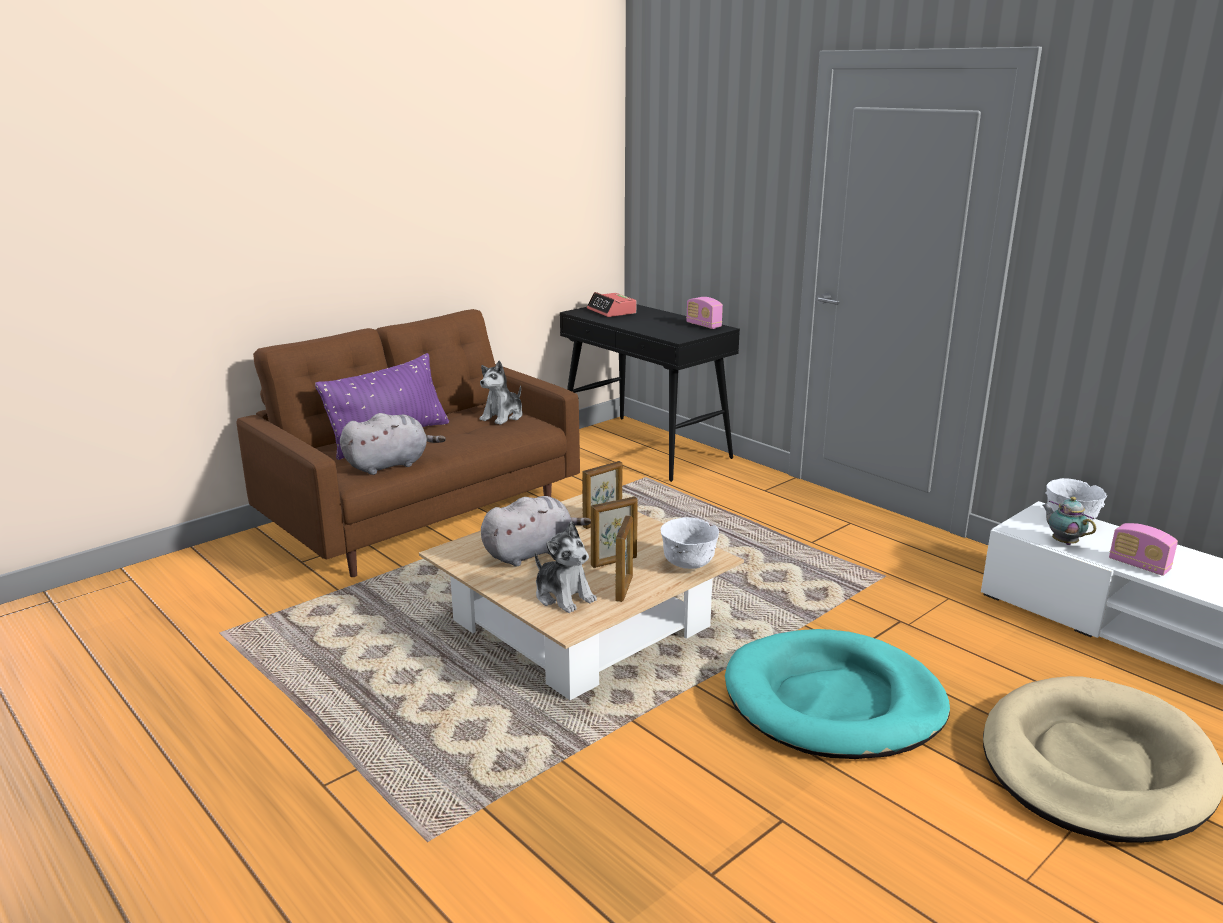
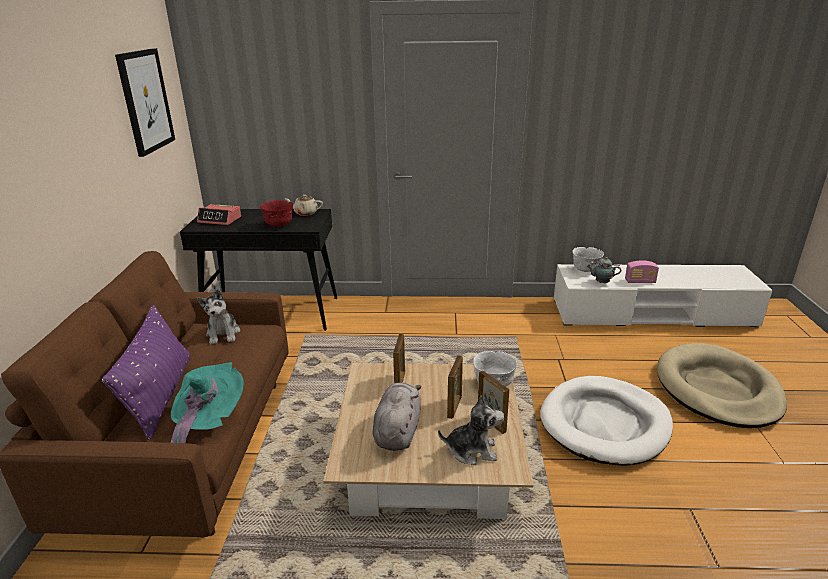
camera: 45 degrees left, 5 degrees up
(390, 465) = (208, 420): grey plush toy -> turquoise hat
(549, 157) = (145, 101): none -> picture
(653, 329) = (279, 225): none -> red bowl
(703, 325) = (305, 213): radio -> beige teapot
(833, 701) = (605, 423): turquoise dog bed -> white dog bed

